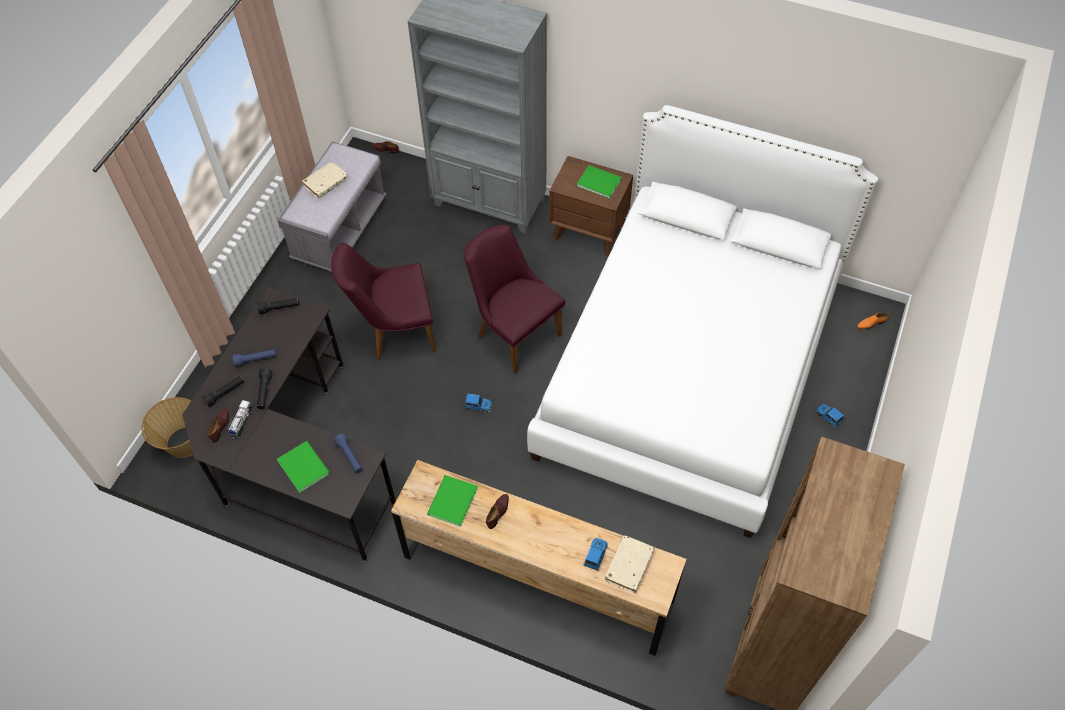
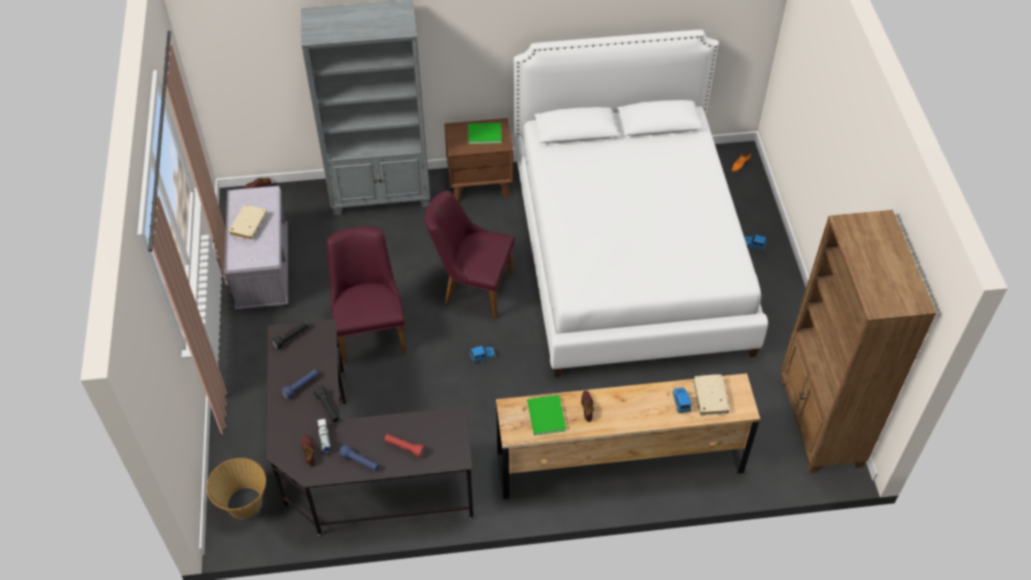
camera: 30 degrees left, 5 degrees down
(225, 393) = (293, 424): black flashlight -> none
(304, 465) = (404, 447): green book -> red flashlight
(349, 457) = (438, 423): blue flashlight -> blue flashlight (360, 462)
(394, 331) = (370, 330): purple chair -> purple chair turned 120 degrees clockwise

